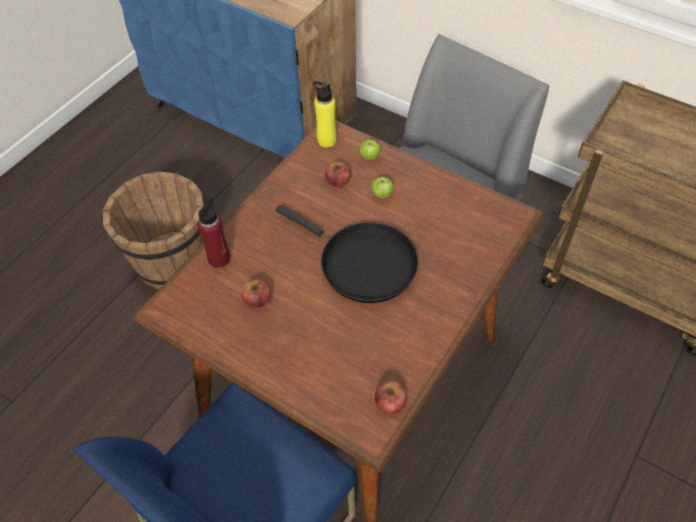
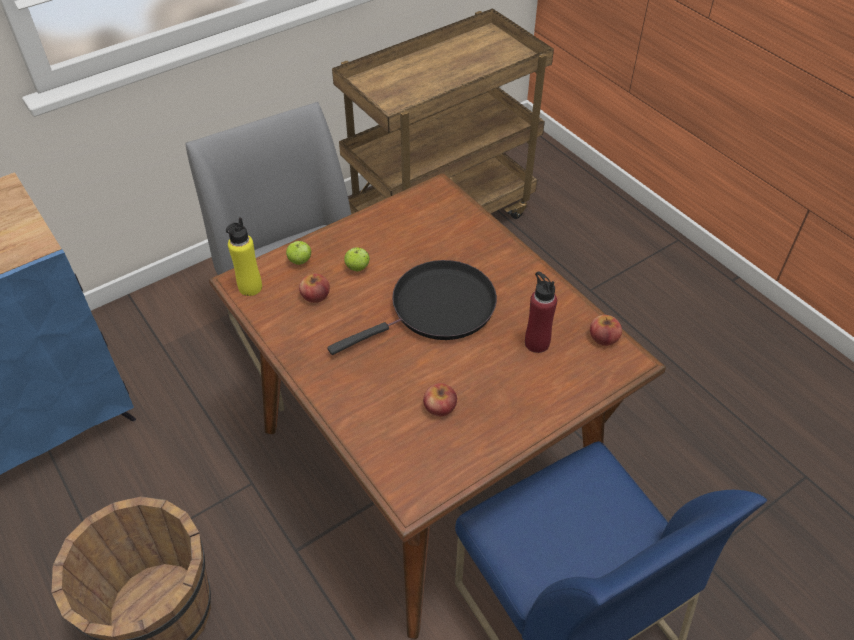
camera: 70 degrees left, 5 degrees down
(219, 258) = (365, 428): red bottle -> red bottle (537, 343)

